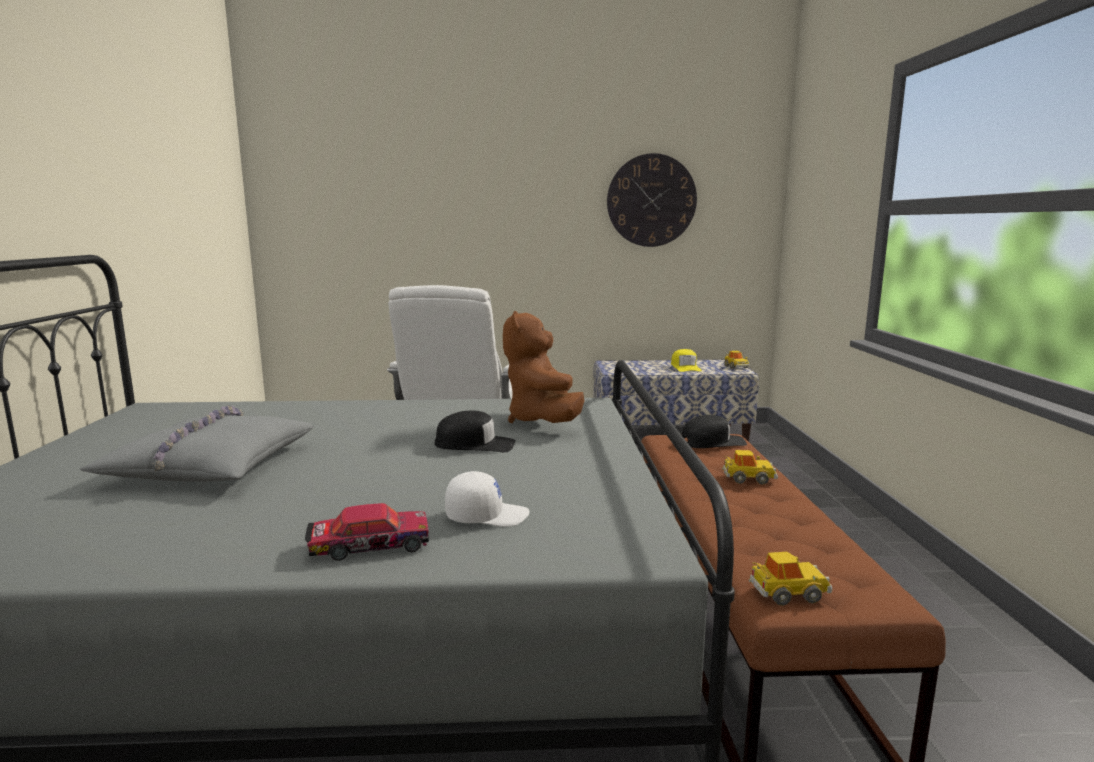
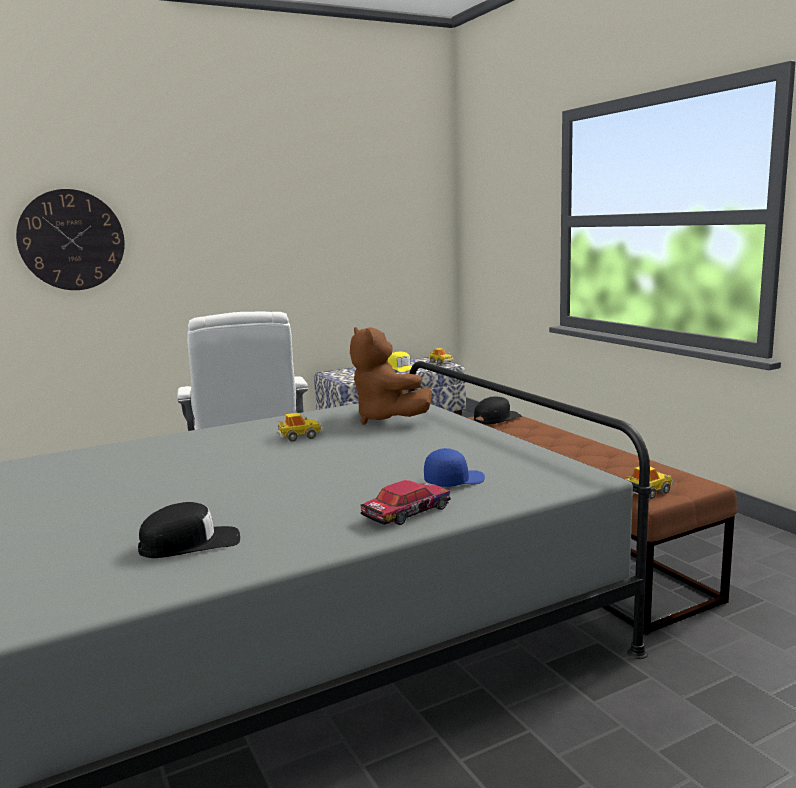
camera: 25 degrees left, 0 degrees up
(210, 466) = (162, 498): grey pillow -> none
(475, 445) = (363, 443): black cap -> black cap (190, 543)
(487, 516) = (454, 481): white cap -> blue cap
(651, 200) = (350, 218): wall clock -> wall clock (71, 240)
(748, 478) = (549, 437): toy car -> toy car (300, 437)

